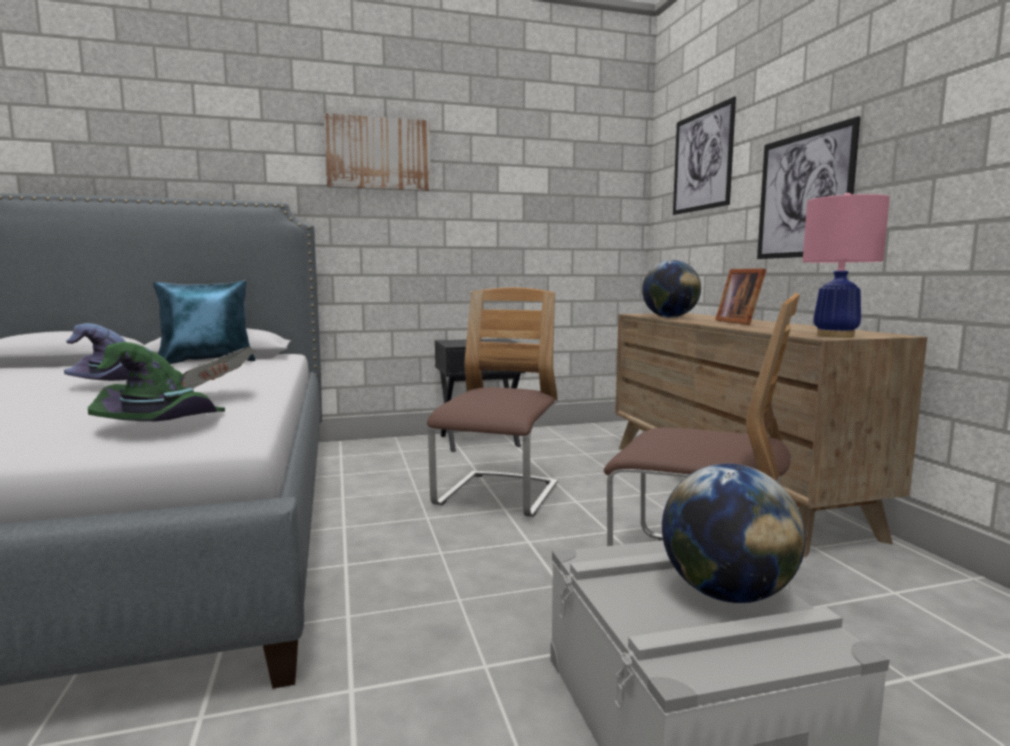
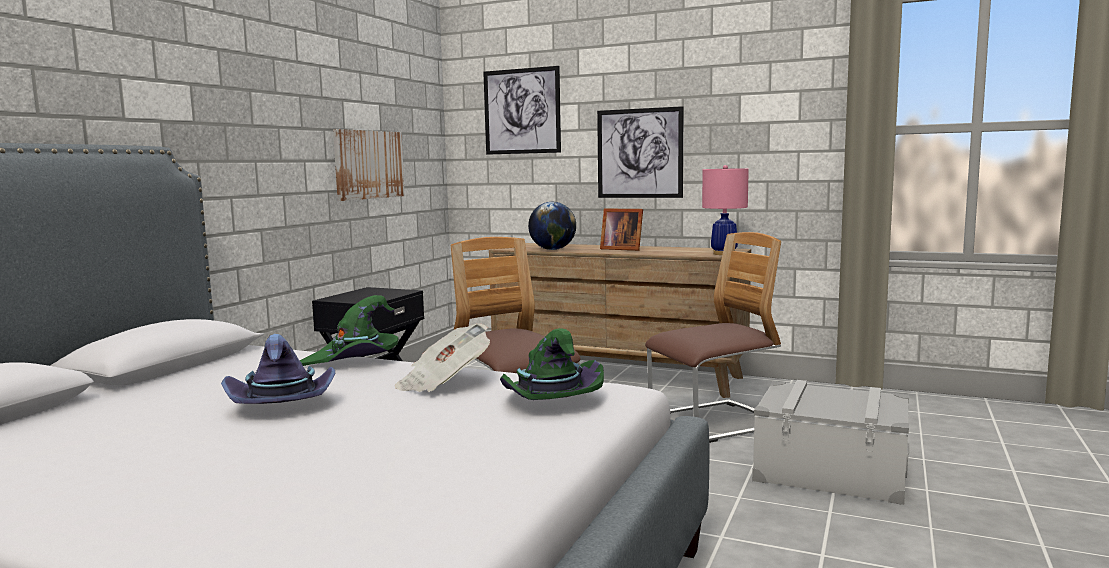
camera: 50 degrees left, 0 degrees up
(207, 362) = (197, 371): blue pillow -> none
(268, 374) = (354, 360): none -> green hat
(378, 153) = (244, 84): picture -> picture (368, 164)
(726, 593) = (837, 397): globe -> none

